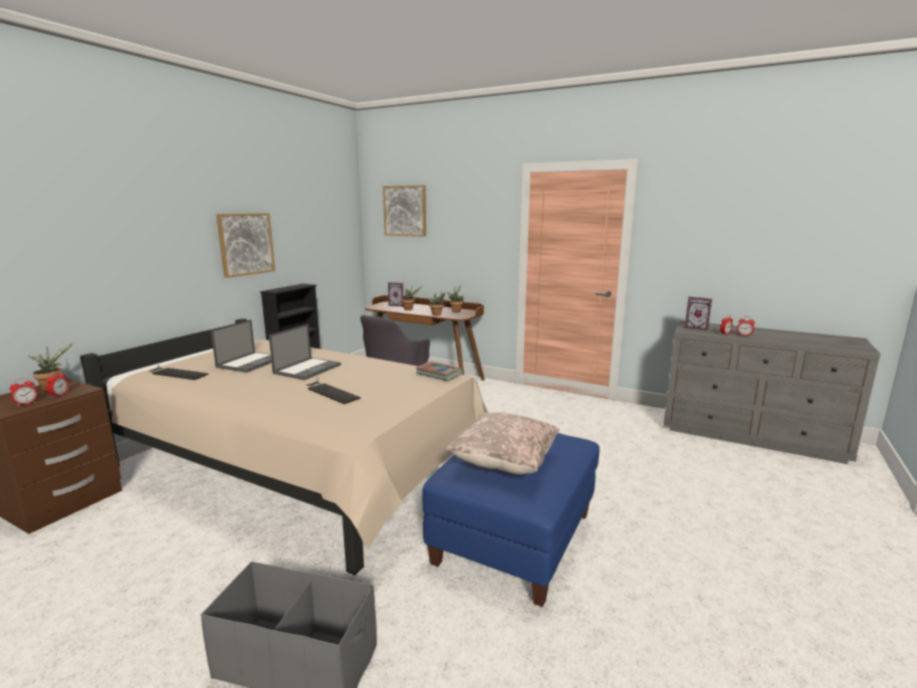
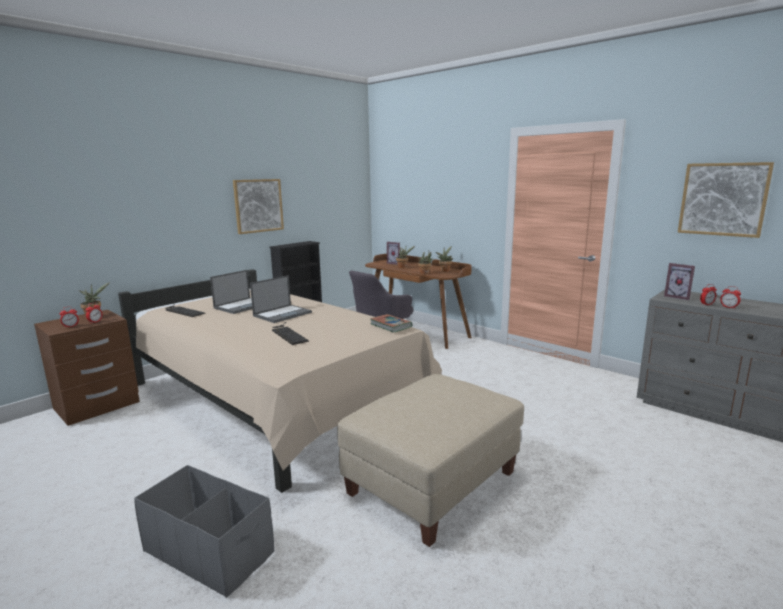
camera: 15 degrees right, 0 degrees up
(405, 211) = (406, 175): picture -> picture (723, 199)
(504, 464) = (415, 411): beige pillow -> none
(514, 539) = (432, 484): blue ottoman -> beige ottoman

